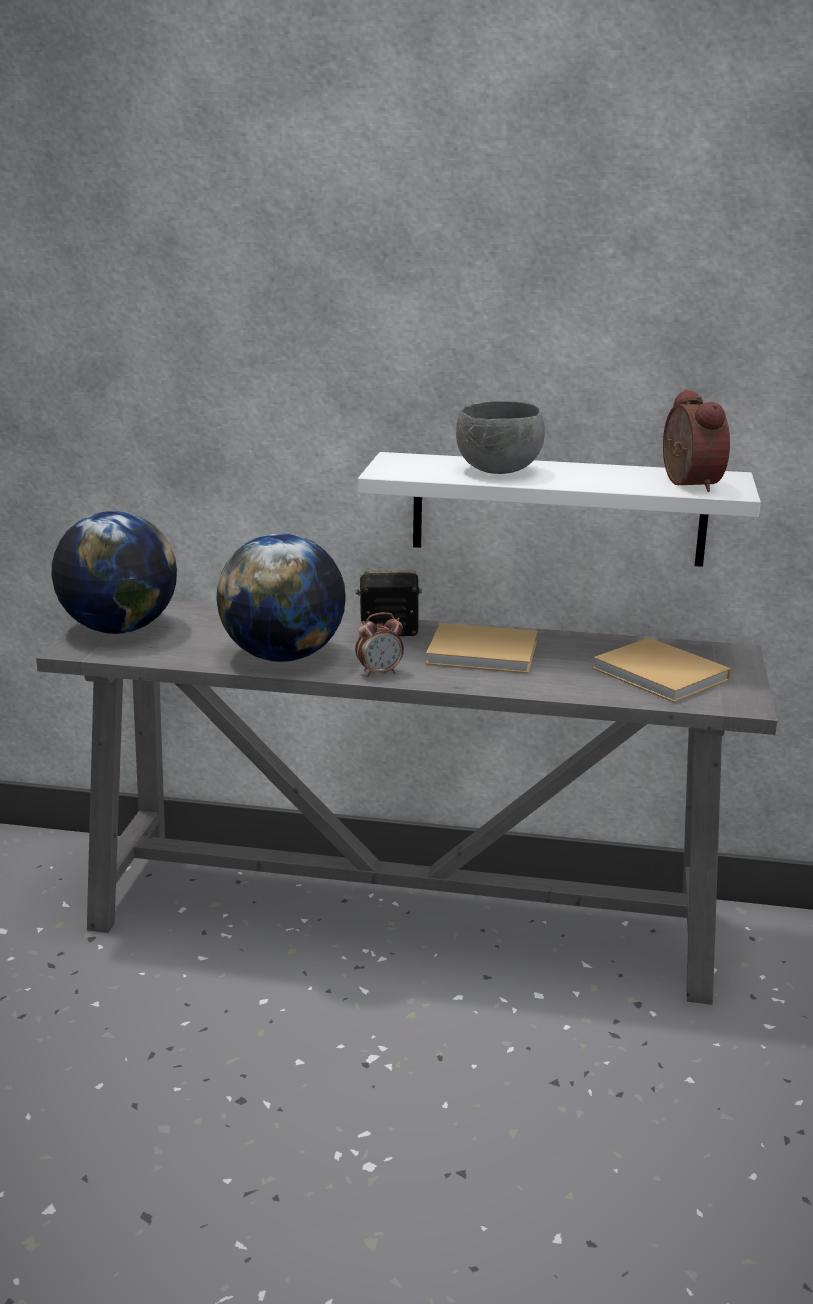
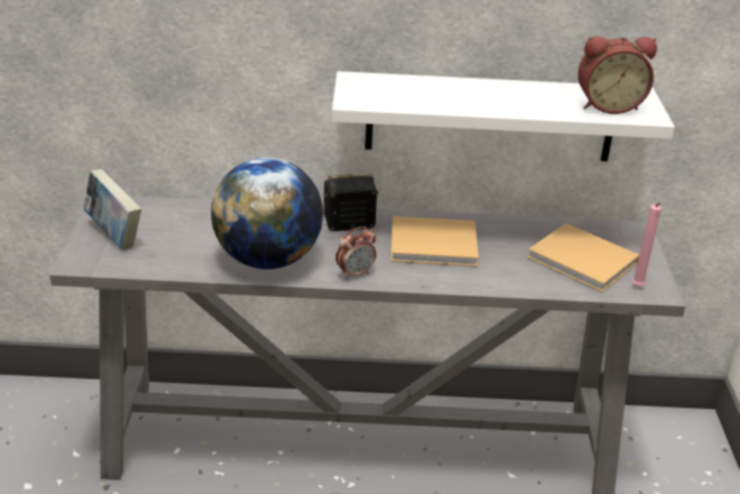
camera: 10 degrees left, 10 degrees up
(118, 629) = (114, 235): globe -> book
(499, 471) = (450, 96): grey bowl -> none
(686, 483) = (608, 106): alarm clock -> alarm clock turned 105 degrees clockwise
(721, 701) = (637, 287): none -> pink candle

